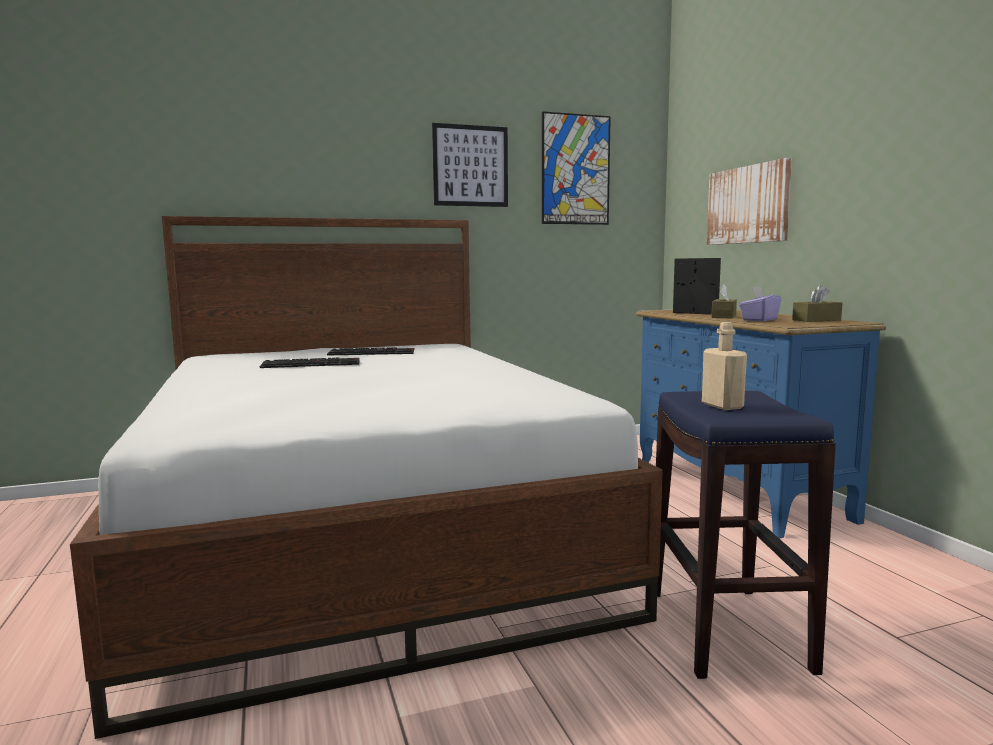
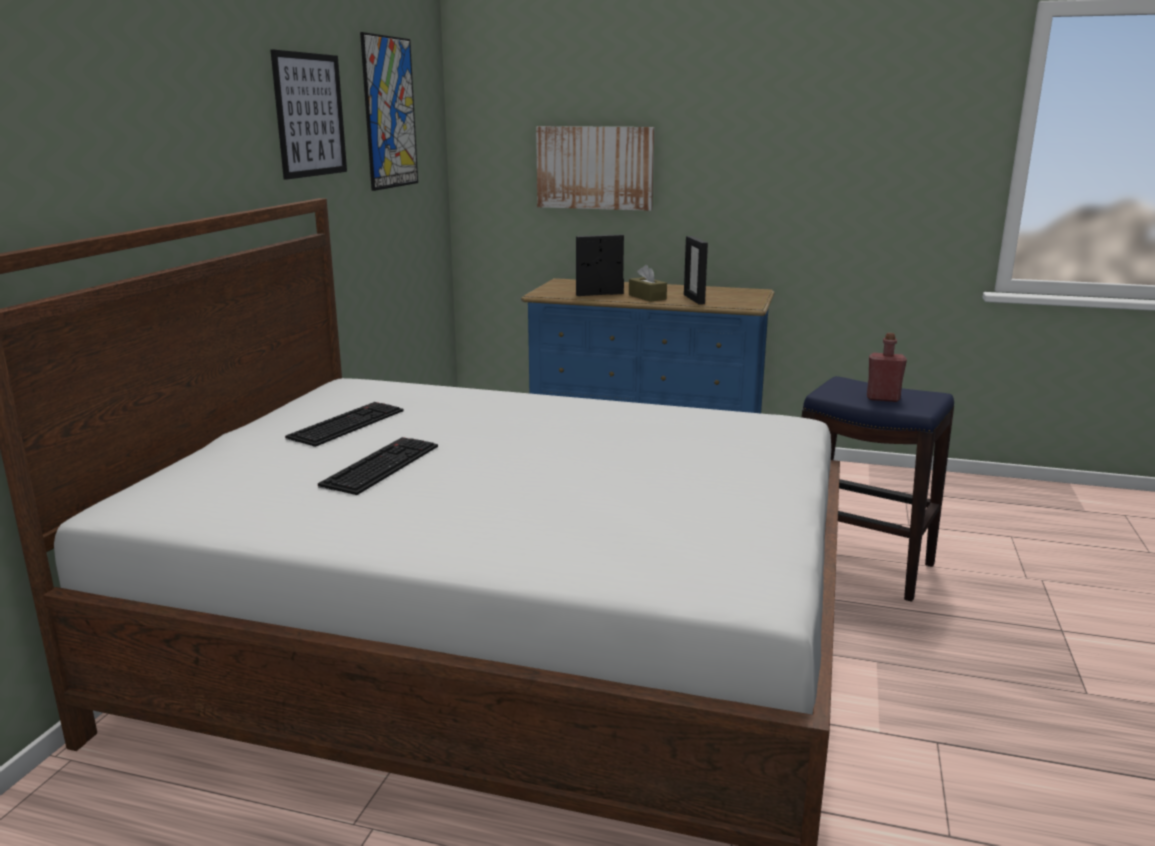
camera: 55 degrees left, 10 degrees up
(722, 406) = (883, 398): beige bottle -> red bottle
(759, 320) = (695, 299): purple tissue box -> picture frame
(816, 320) = (724, 292): brown tissue box -> none

